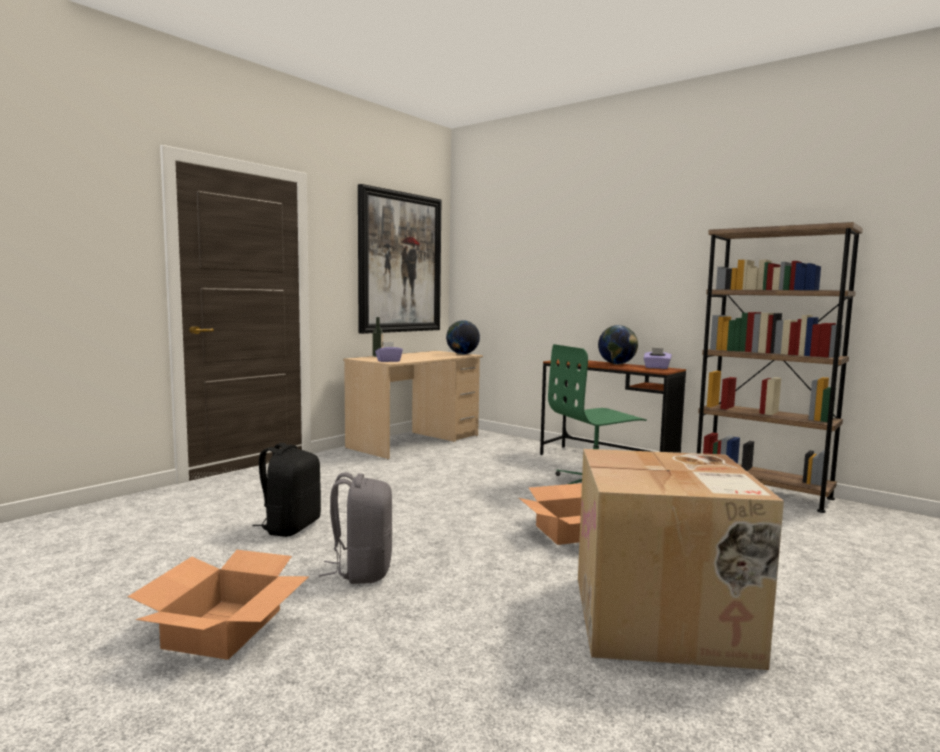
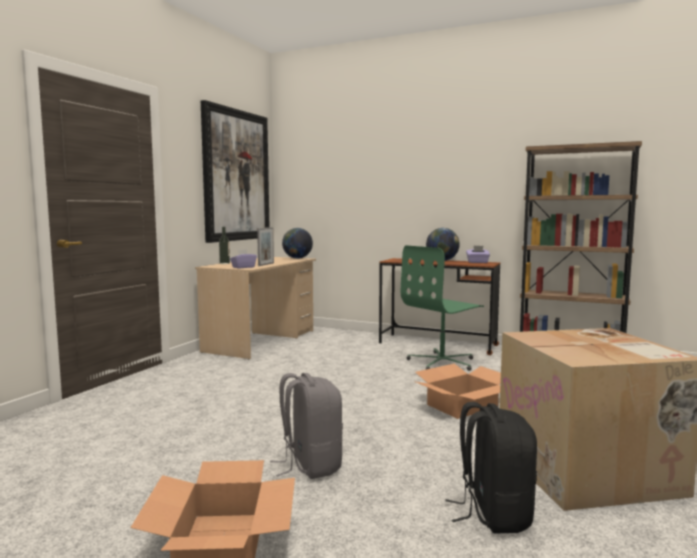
camera: 15 degrees left, 0 degrees up
(290, 527) = (207, 433): black backpack -> black backpack (493, 514)
(417, 359) = (266, 264): none -> picture frame

